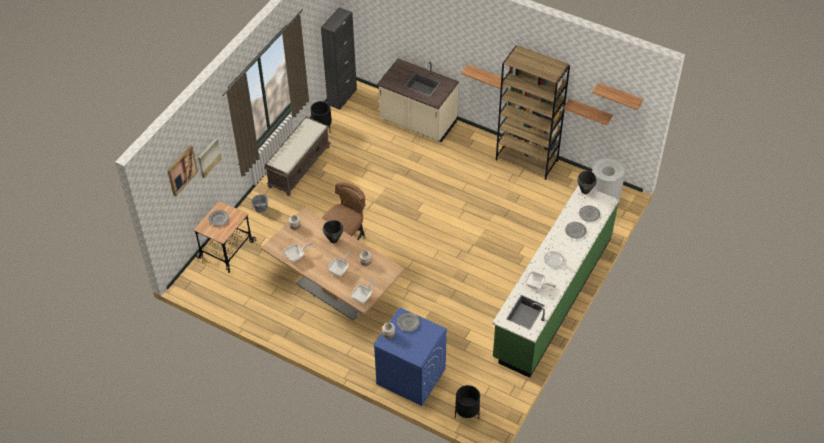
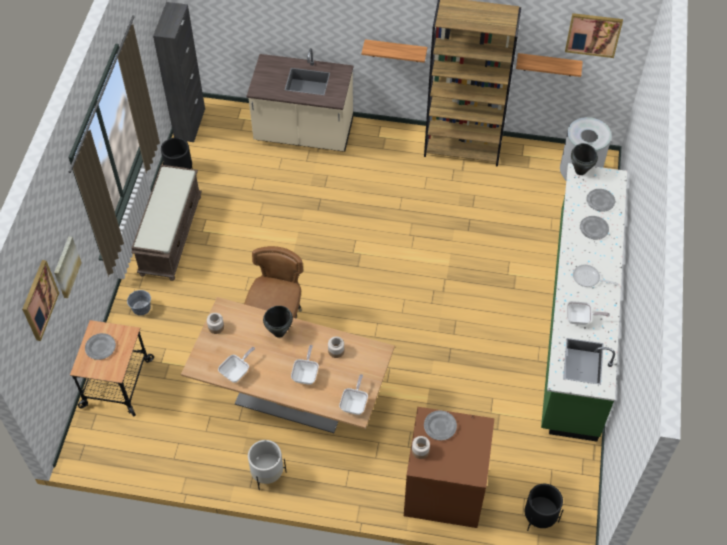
camera: 20 degrees left, 5 degrees up
(299, 332) = (267, 474): none -> white planter
(410, 376) = (444, 489): blue washing machine -> brown washing machine
(619, 96) = (593, 34): shelf -> picture

